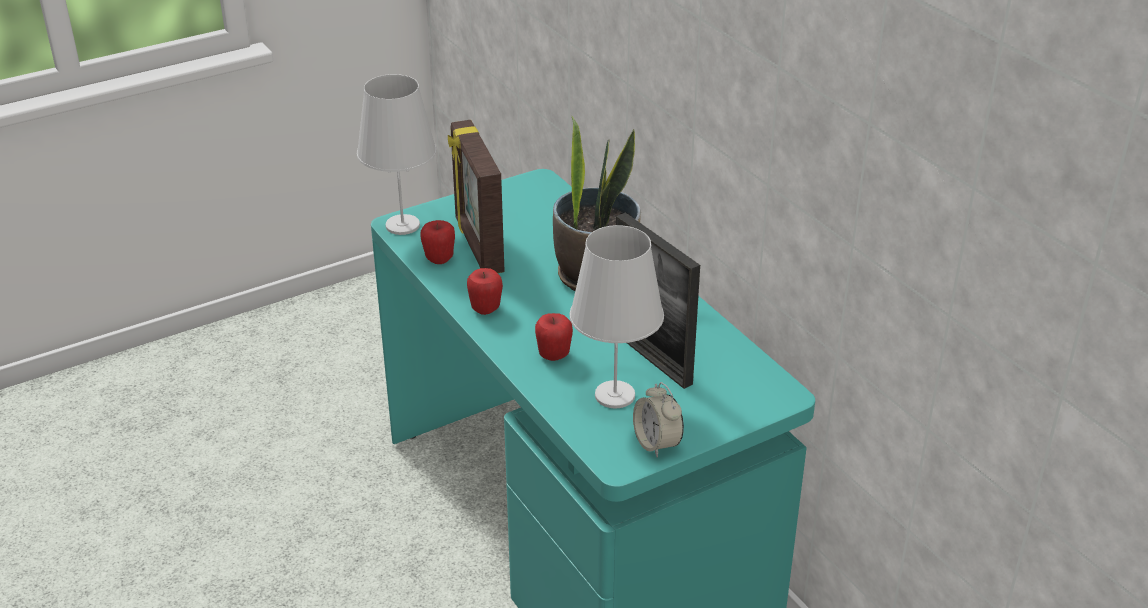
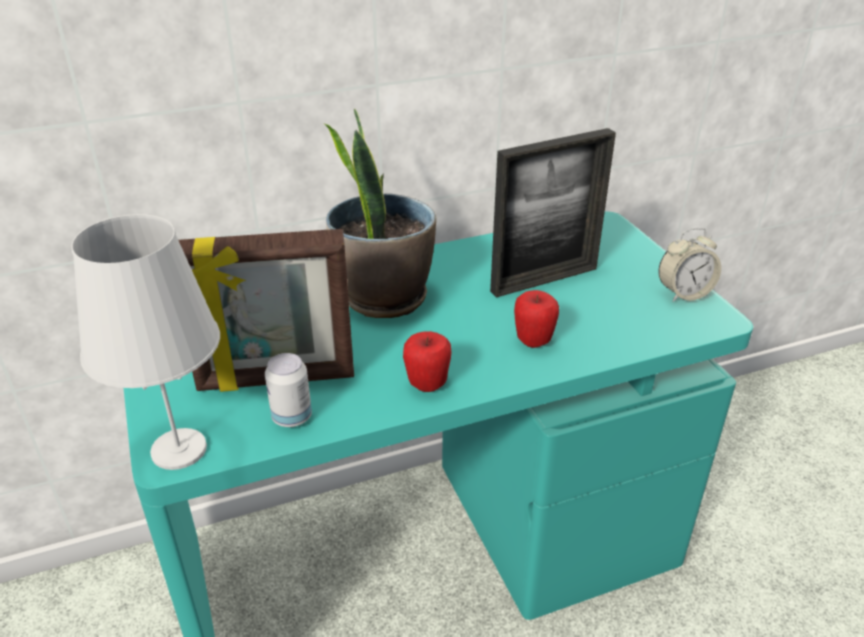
camera: 80 degrees left, 0 degrees up
(439, 259) = (292, 417): apple -> can
(615, 395) = (607, 308): white table lamp -> none

